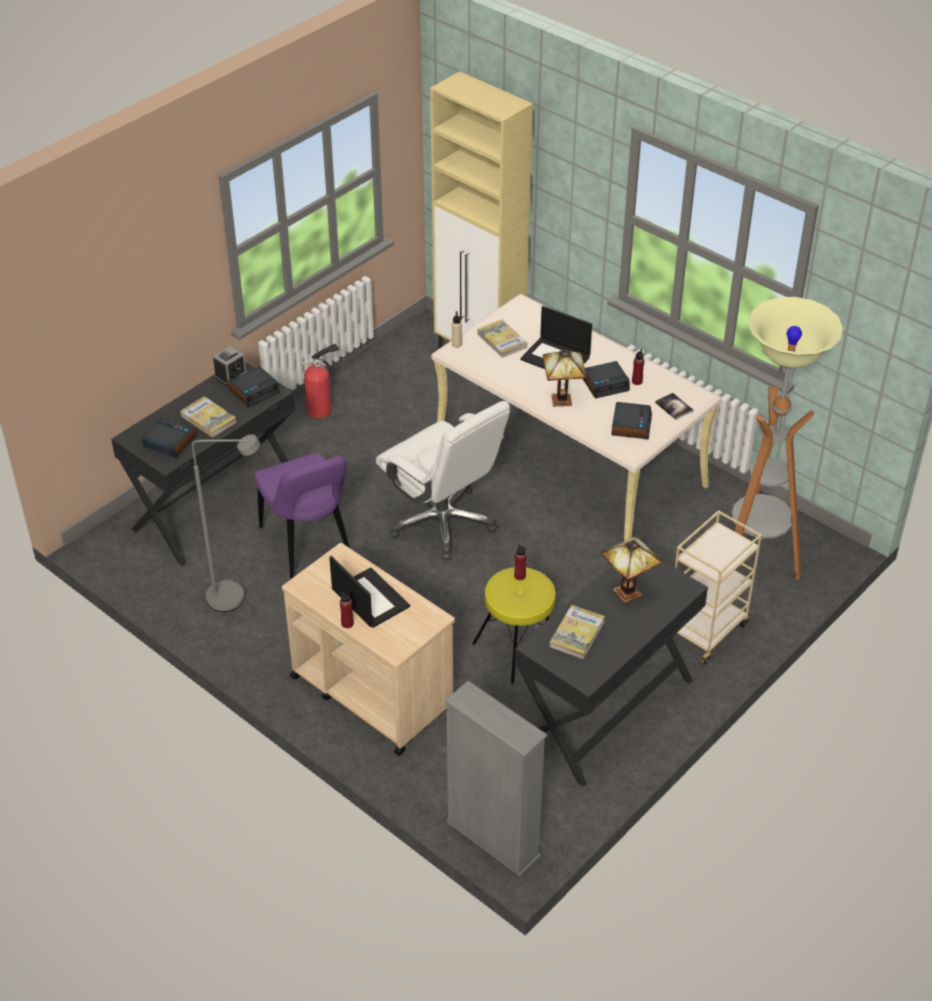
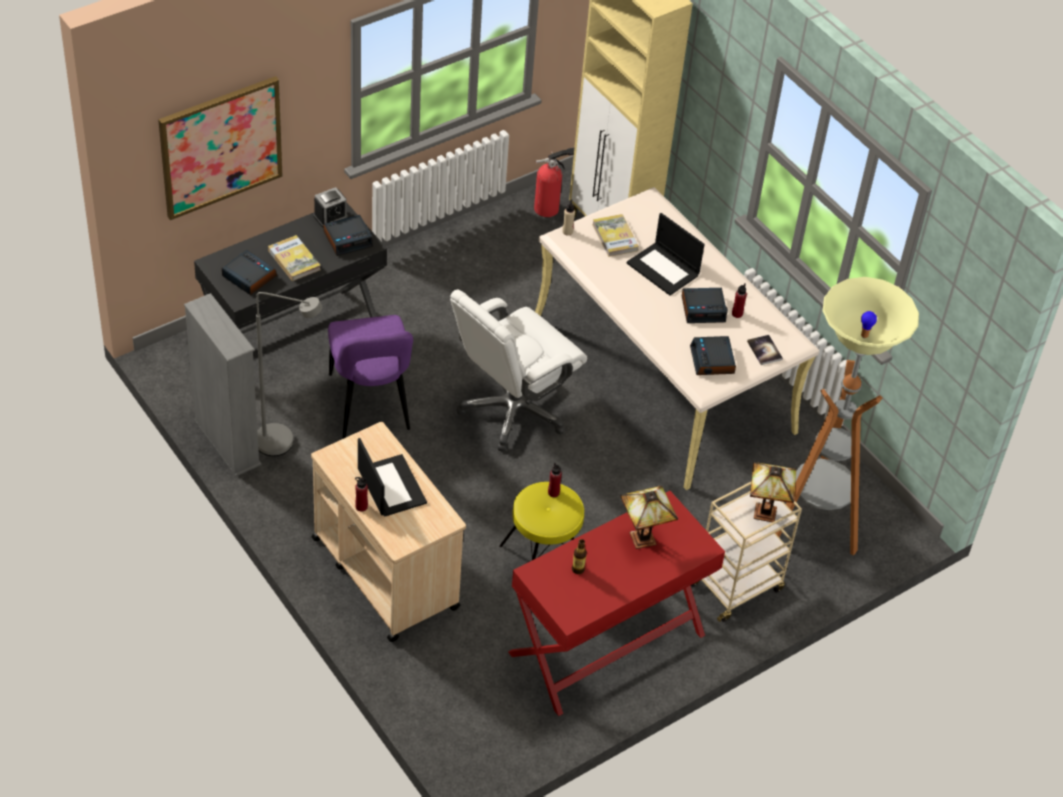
camera: 10 degrees right, 5 degrees up
(117, 320) = (221, 147): none -> picture
(322, 409) = (430, 259): fire extinguisher -> fire extinguisher (549, 208)
(443, 522) = (513, 411): white office chair -> white office chair turned 75 degrees clockwise
(493, 839) = (453, 746): grey bookcase -> grey bookcase (227, 443)
(563, 399) = (654, 317): table lamp -> table lamp (767, 512)
(577, 634) = (578, 569): book -> bottle
(605, 710) = (607, 644): black desk -> red desk
(630, 425) = (712, 361): alarm clock -> alarm clock turned 150 degrees clockwise

